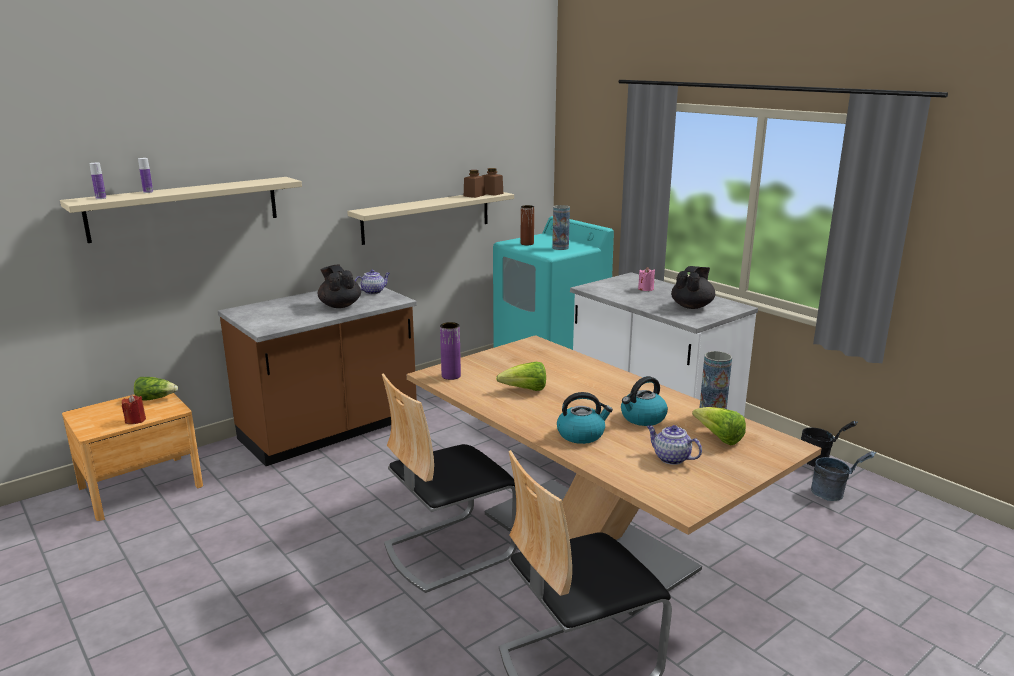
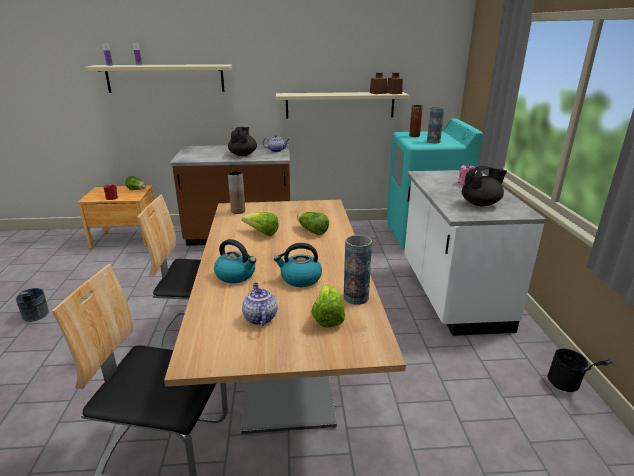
camera: 35 degrees right, 5 degrees up
(451, 376) = (238, 211): purple vase -> brown vase
(570, 374) = (312, 231): none -> lettuce
(834, 494) = (546, 421): grey bucket -> grey bucket (36, 317)

